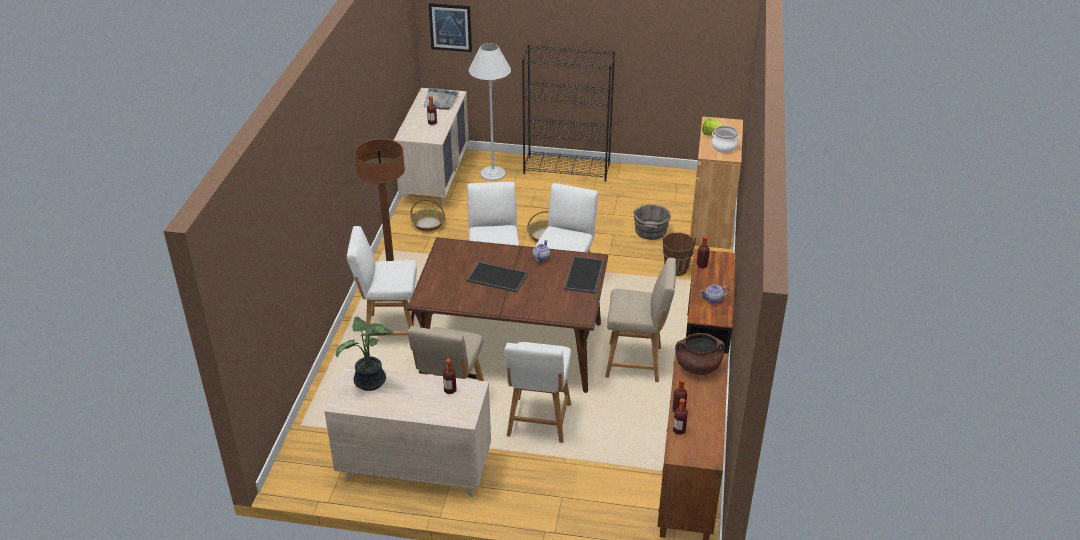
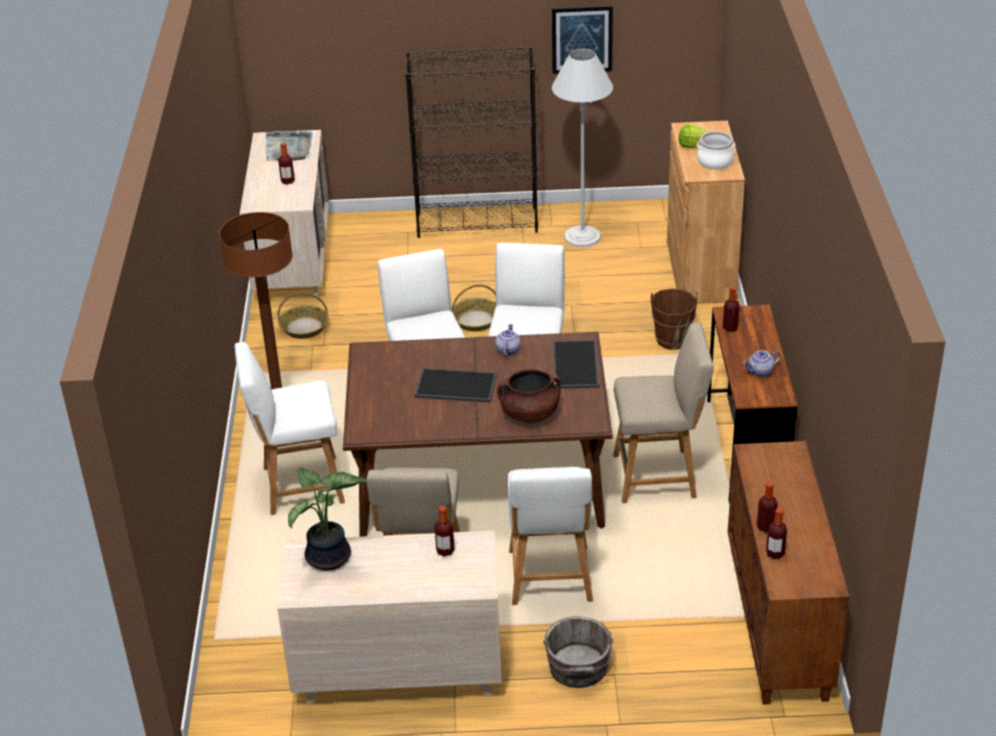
camera: 10 degrees left, 0 degrees up
(450, 27) = (290, 40): picture -> picture (582, 39)
(493, 174) = (374, 243): white floor lamp -> white floor lamp (582, 237)
(650, 232) = (621, 294): grey bucket -> grey bucket (578, 669)
(698, 367) = (772, 465): brown cooking pot -> brown cooking pot (530, 414)

